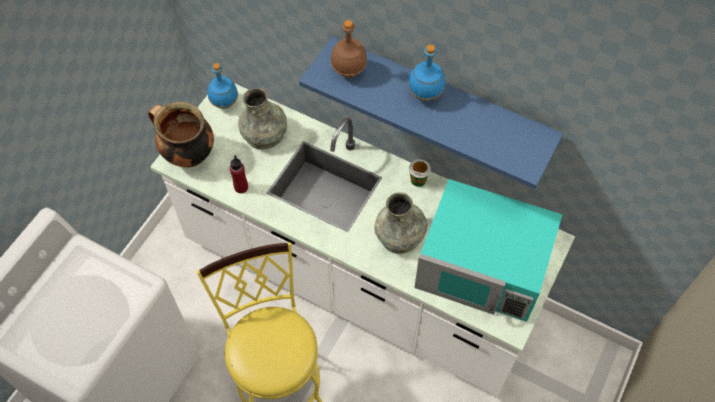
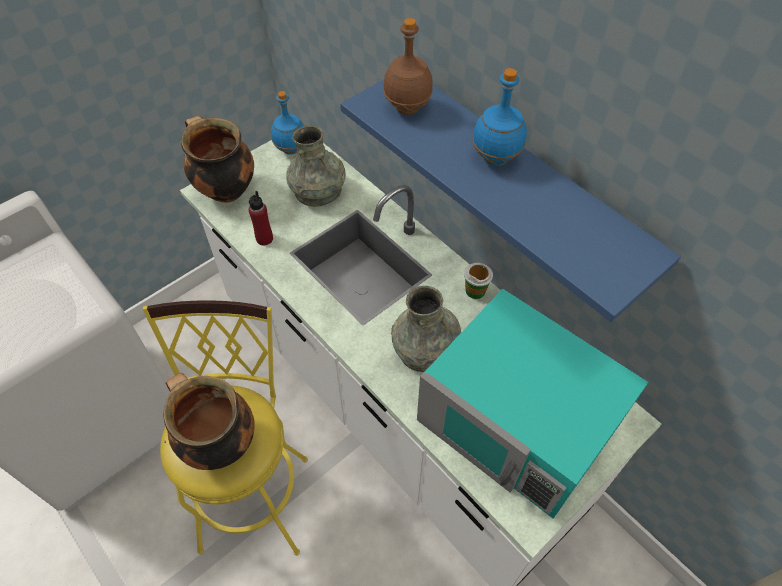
camera: 20 degrees right, 5 degrees down
(274, 353) = (219, 444): none -> cooking pot

